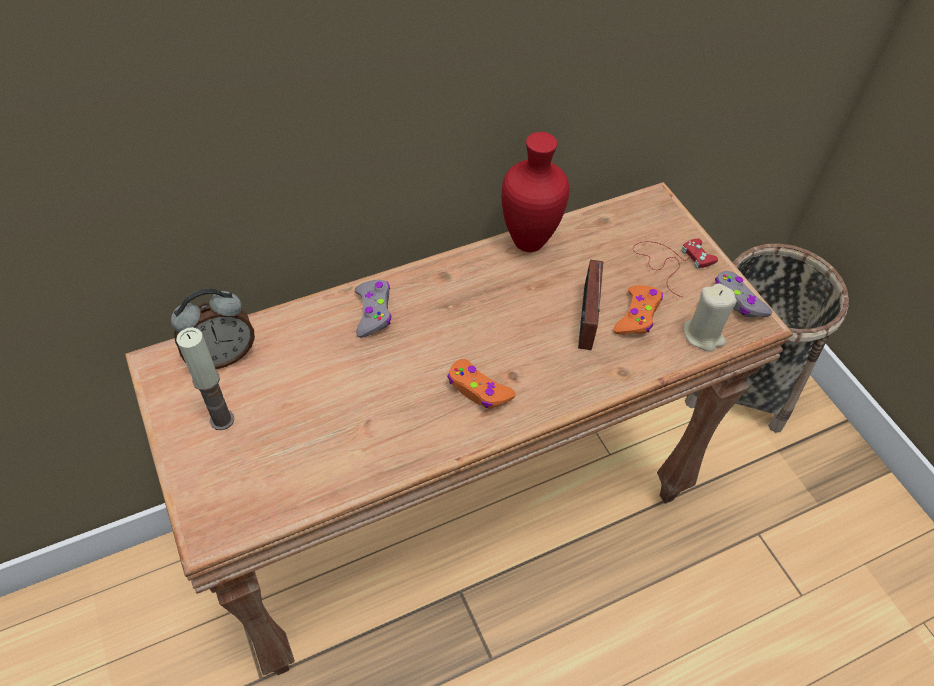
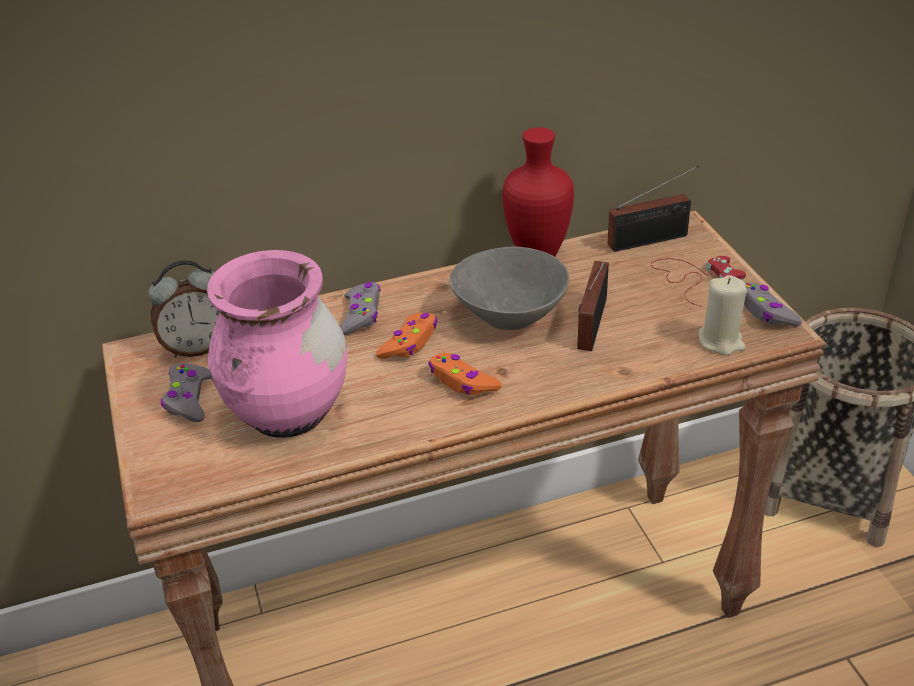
camera: 10 degrees right, 15 degrees down
(222, 420) = (189, 399): candle -> grey game controller
(321, 433) = (289, 414): none -> pink vase
(511, 311) = (508, 316): none -> grey bowl
(629, 218) = (652, 240): none -> radio
(637, 315) = (648, 323): orange game controller -> orange game controller (409, 343)

